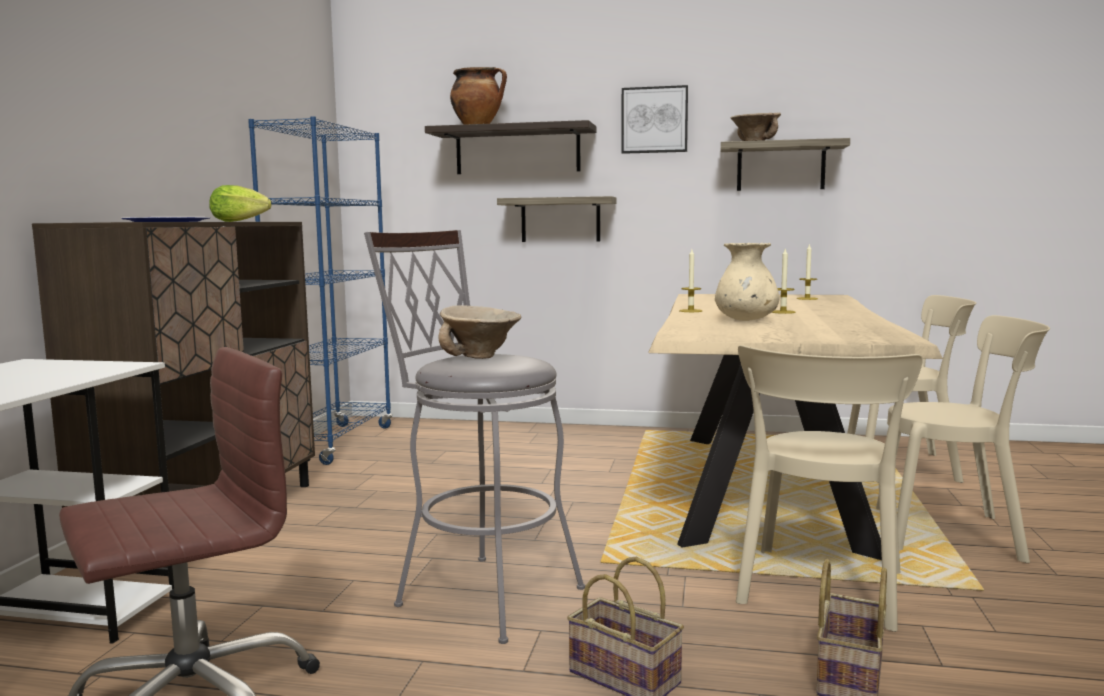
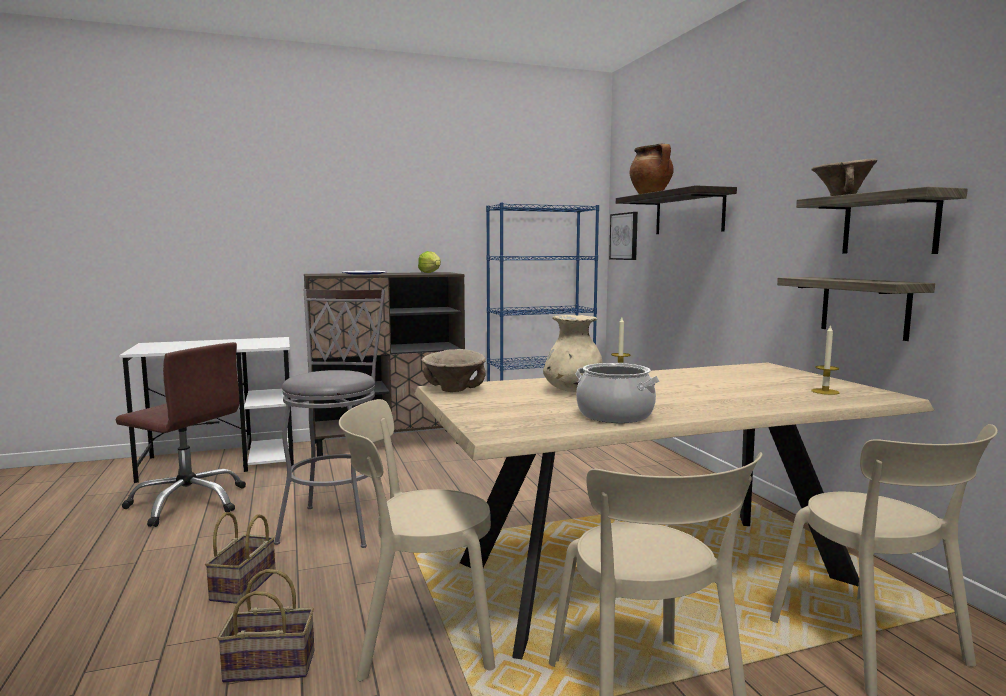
camera: 60 degrees right, 0 degrees up
(482, 357) = (337, 372): beige bowl -> beige bowl (453, 390)
(560, 220) = (710, 276): shelf -> shelf (864, 307)
(654, 120) = (778, 177): picture -> picture (624, 236)
(783, 312) = (666, 394): candle -> none
(852, 322) = (614, 415): none -> cooking pot

